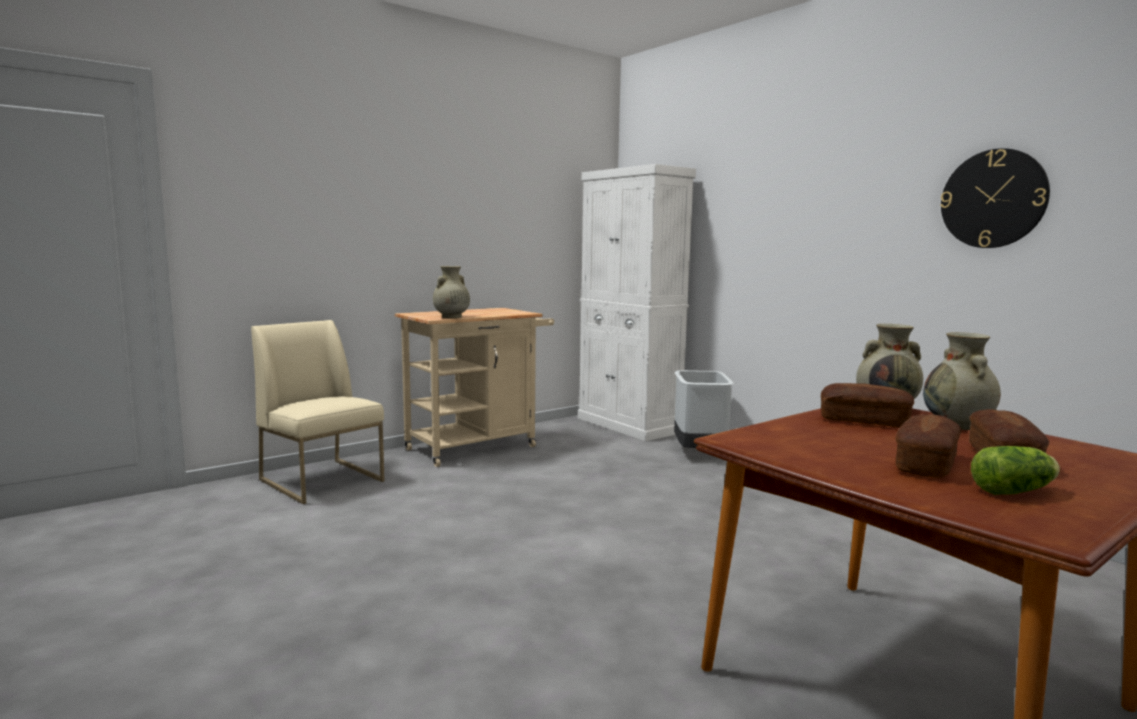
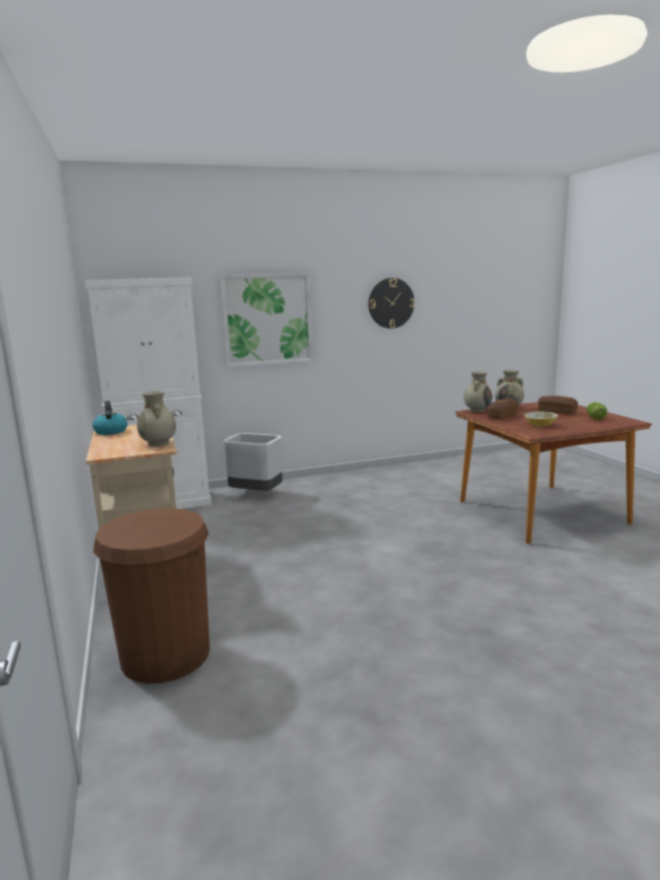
camera: 70 degrees left, 5 degrees up
(323, 480) = (165, 655): beige chair -> brown trash can
(493, 309) = (110, 431): none -> kettle
(779, 222) = (268, 319): none -> picture
(819, 443) = (540, 425): none -> bowl
(925, 464) = (566, 419): bread -> none

